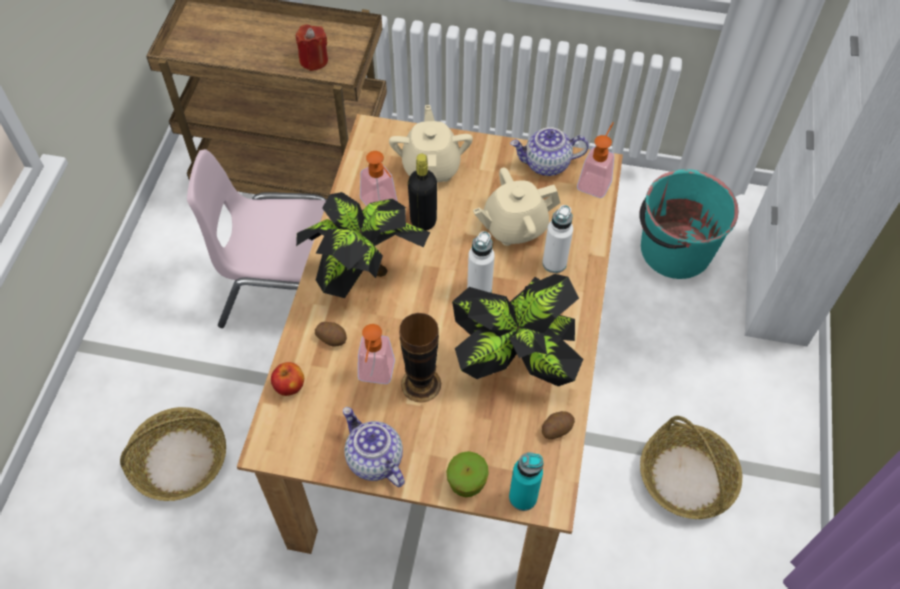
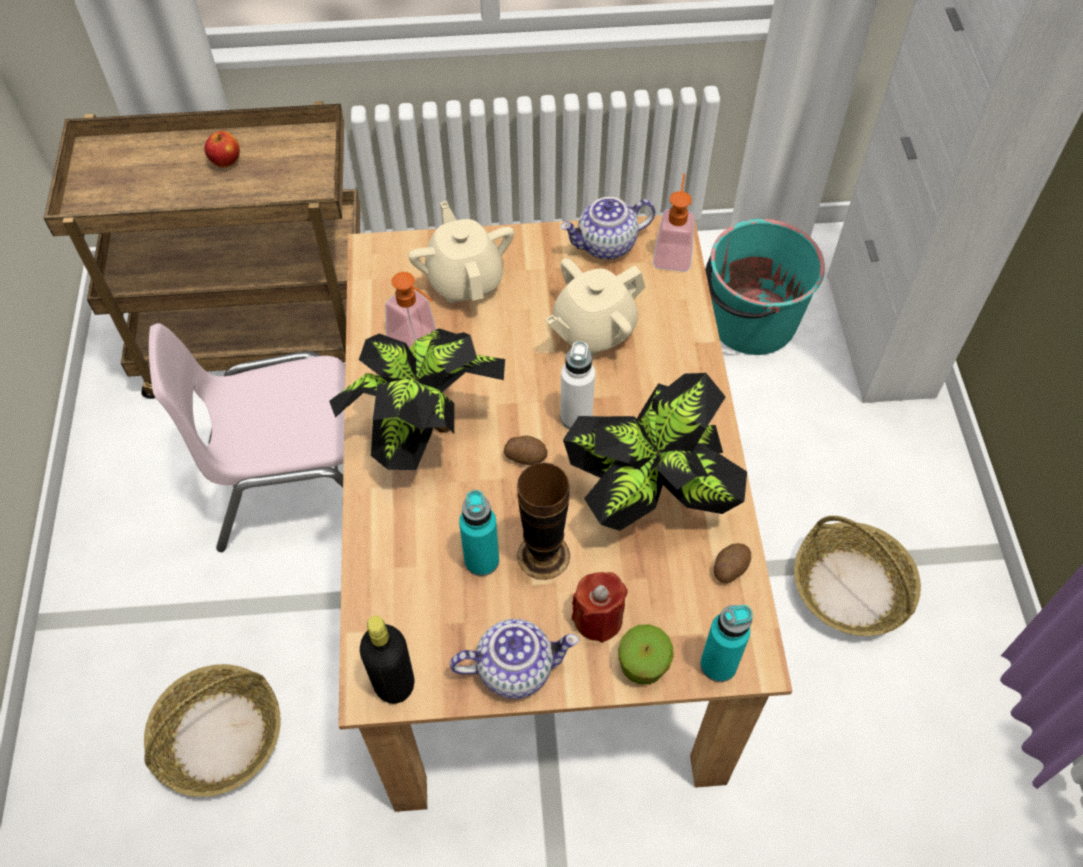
camera: 15 degrees left, 0 degrees up
(289, 386) = (375, 602): apple -> apple (226, 161)
(314, 60) = (269, 179): red candle -> red candle (598, 618)
(332, 338) = (410, 526): potato -> potato (526, 456)
(373, 459) = (515, 668): teapot -> teapot turned 135 degrees clockwise
(375, 376) = (481, 560): soap dispenser -> turquoise bottle
(423, 220) = (477, 349): black bottle -> black bottle (394, 683)
(554, 263) = (657, 363): white bottle -> none

